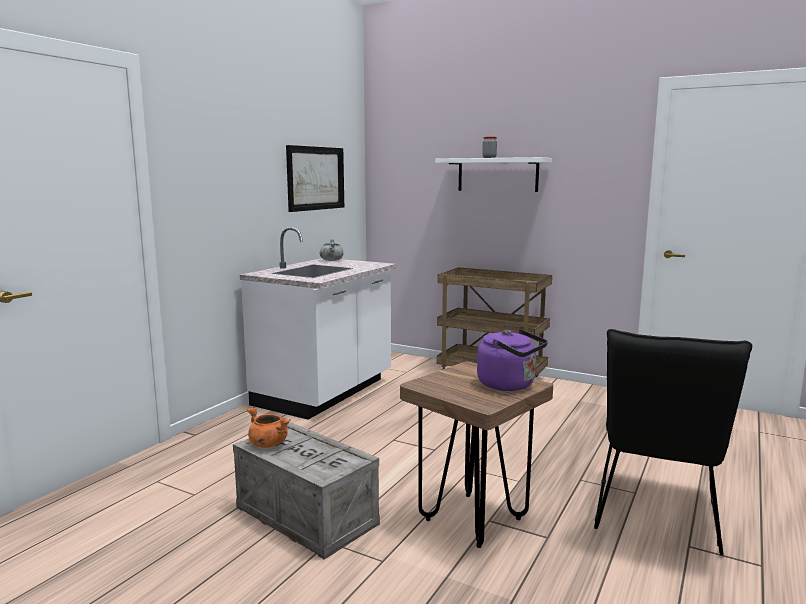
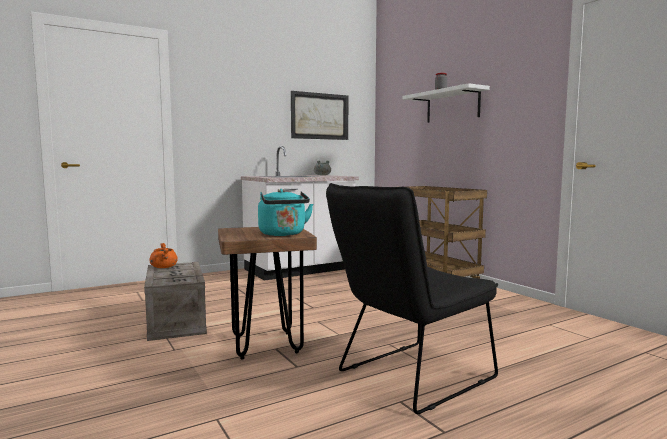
camera: 30 degrees right, 5 degrees down
(510, 385) = (283, 234): purple kettle -> turquoise kettle

